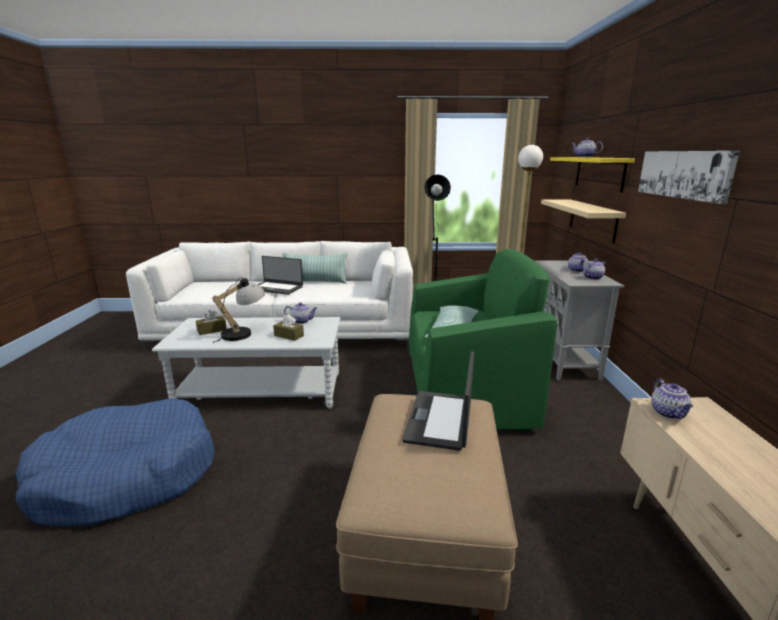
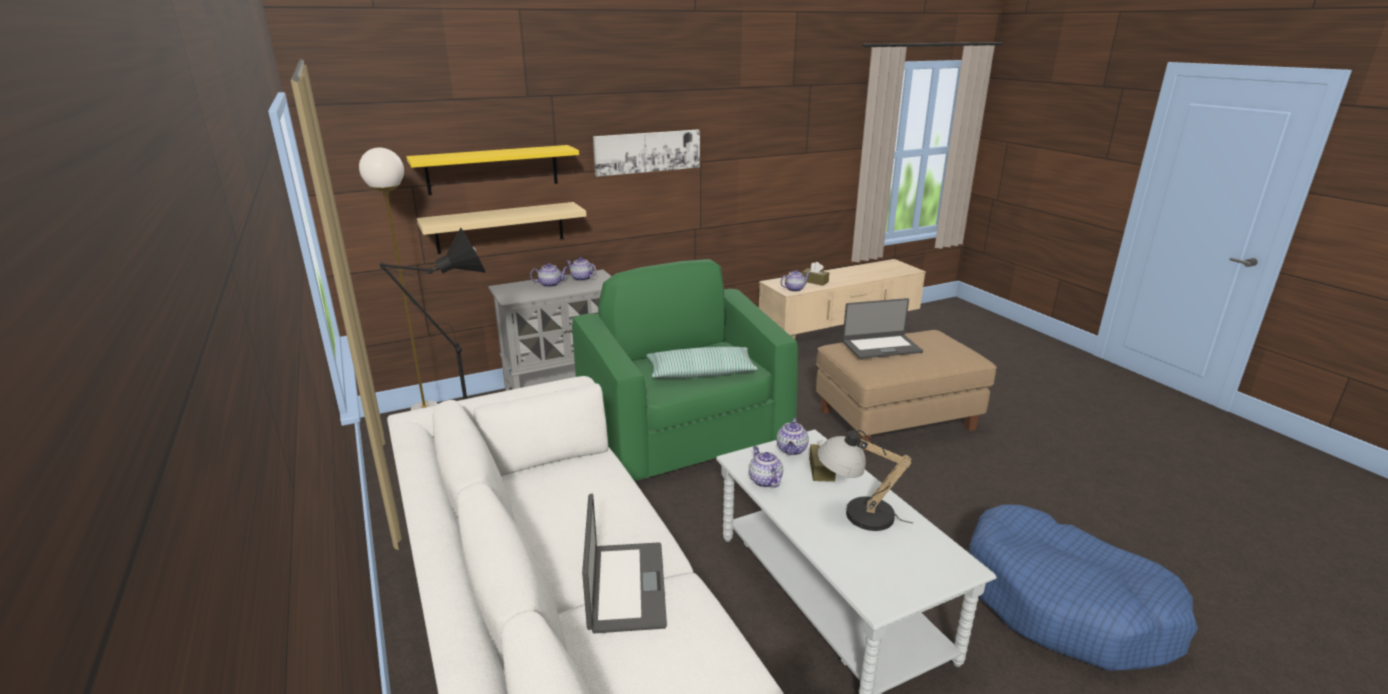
camera: 115 degrees left, 5 degrees up
(212, 330) = (884, 551): brown tissue box -> brown tissue box (815, 281)
(315, 282) = (542, 550): pillow -> none
(584, 157) = (475, 153): teapot -> teapot (792, 450)

